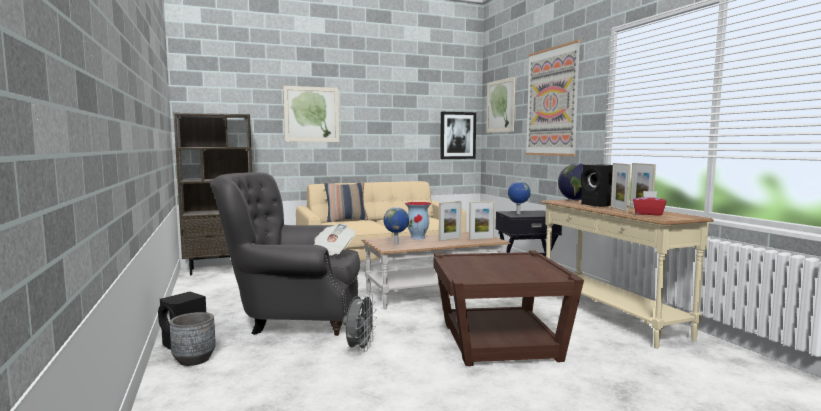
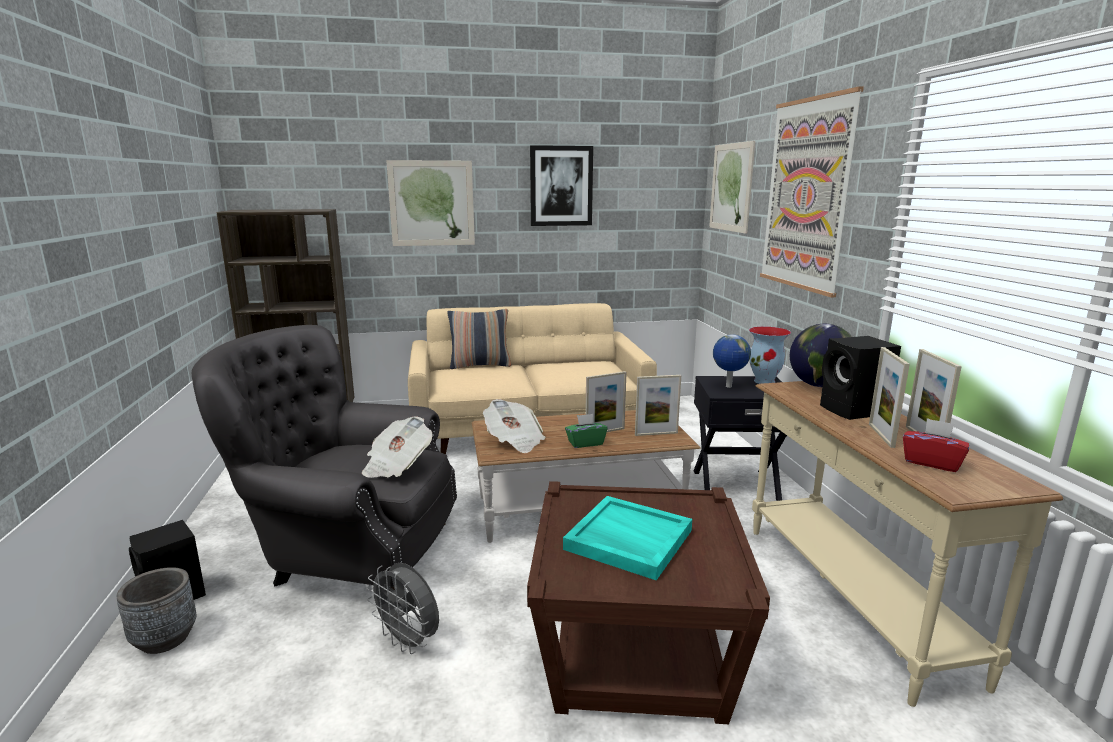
camera: 10 degrees right, 10 degrees up
(360, 349) = (409, 642): grey fan -> grey fan turned 105 degrees clockwise
(396, 244) = (514, 441): globe -> newspaper
(418, 238) = (557, 424): vase -> vase (765, 381)
(441, 243) = (585, 443): none -> green tissue box
(457, 135) = (663, 230): picture -> picture (561, 186)
(493, 268) = (627, 540): none -> turquoise tray

